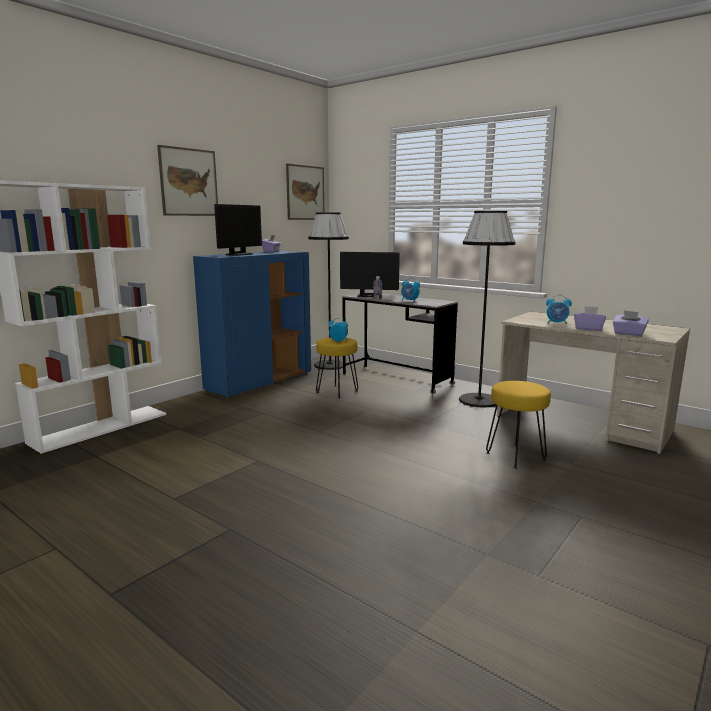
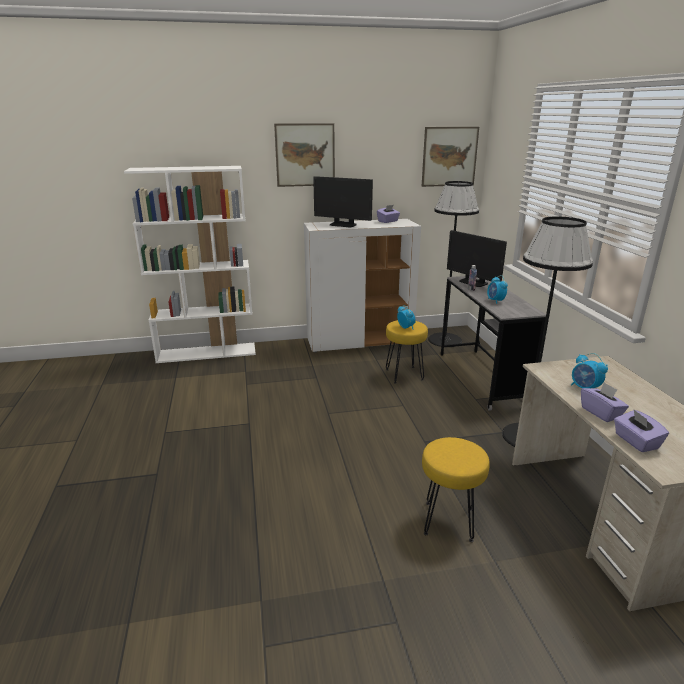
camera: 40 degrees right, 10 degrees up
(239, 254) = (343, 225): monitor -> monitor turned 45 degrees clockwise
(260, 381) = (360, 342): blue cabinet -> white cabinet

